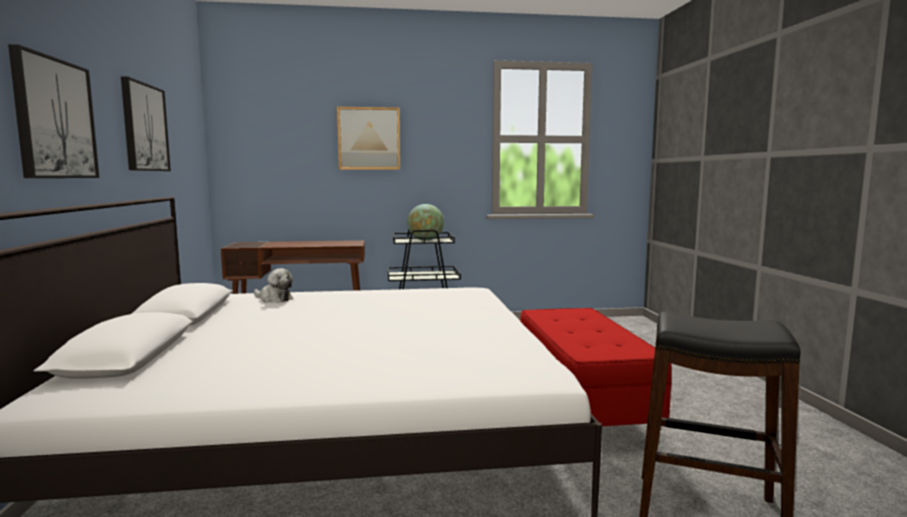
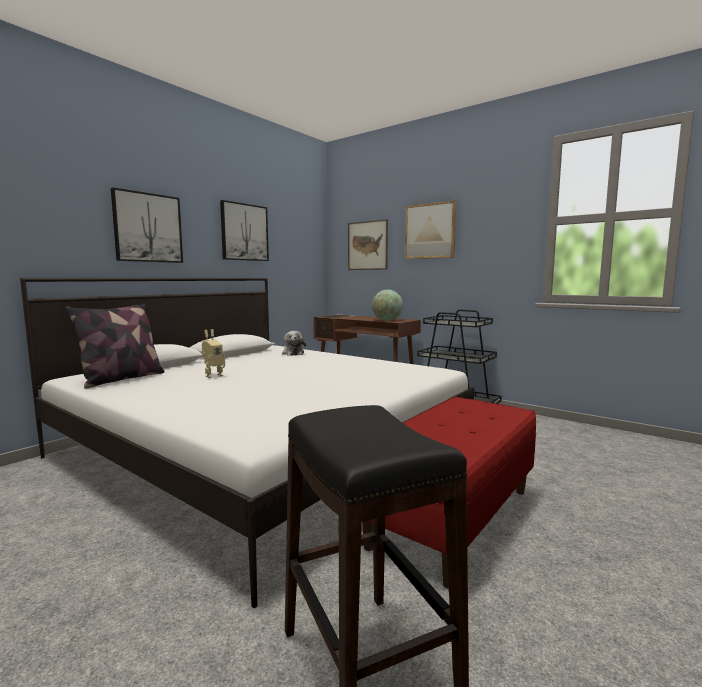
camera: 45 degrees right, 0 degrees up
(158, 378) = (121, 379): none -> pillow
(279, 150) = (367, 245): none -> picture
(281, 342) = (213, 375): none -> toy robot
(425, 240) = (458, 323): globe -> globe (387, 320)

